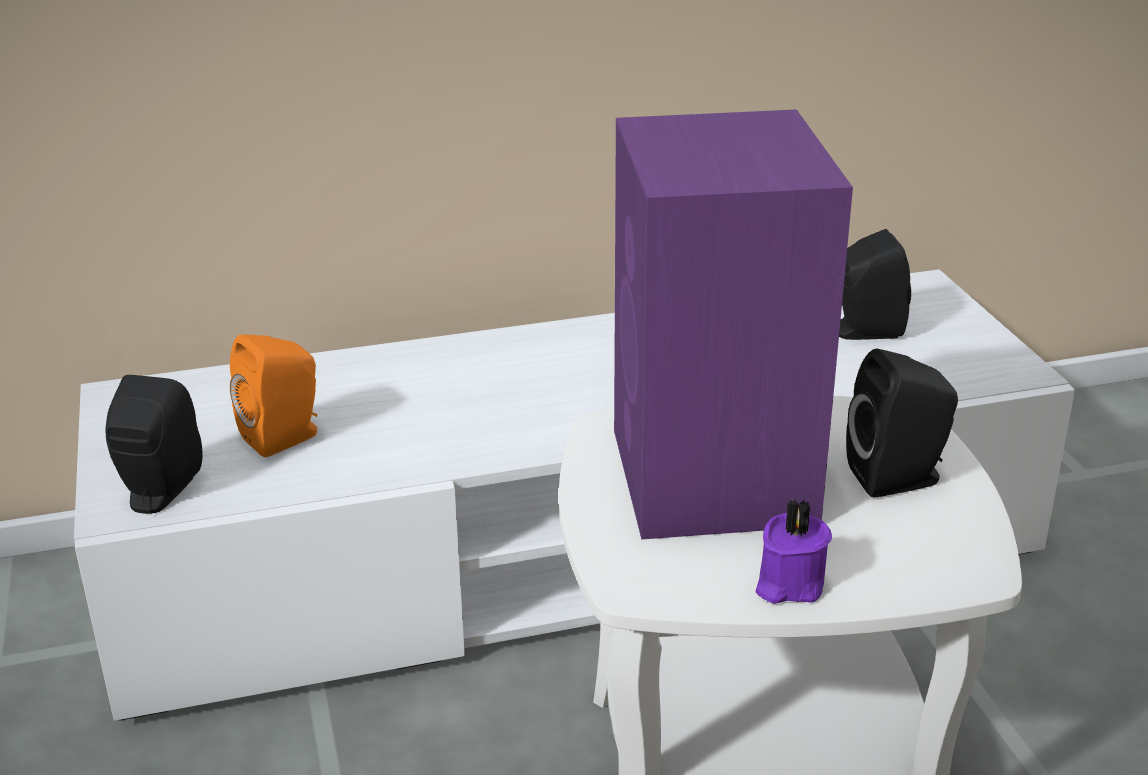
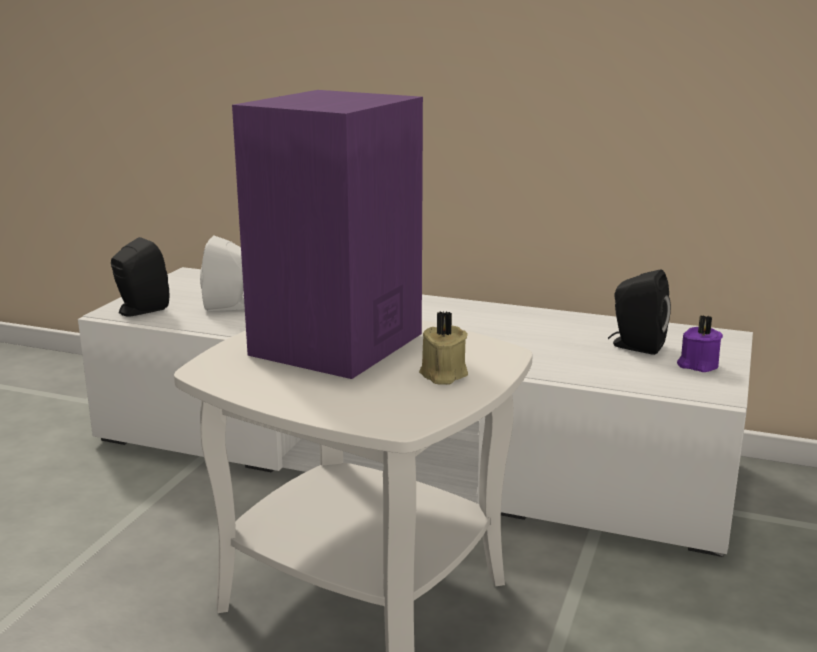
camera: 35 degrees right, 10 degrees down
(285, 437) = (229, 306): orange speaker -> white speaker
(788, 584) = (282, 394): purple candle -> purple candle (697, 365)
(900, 478) = (442, 375): black speaker -> beige candle

